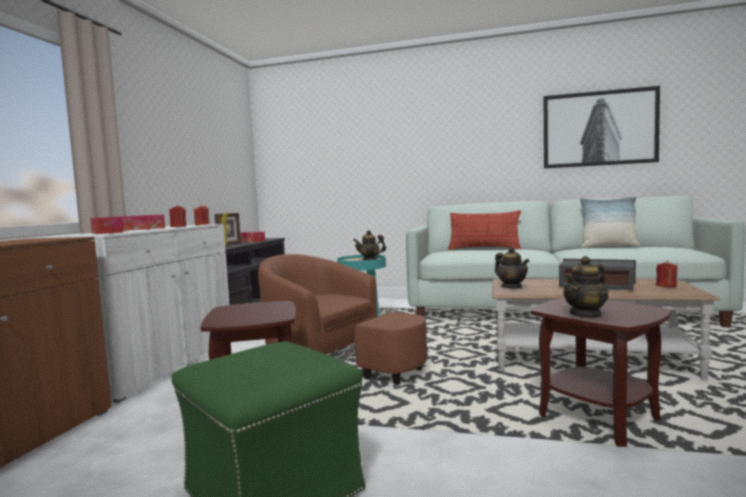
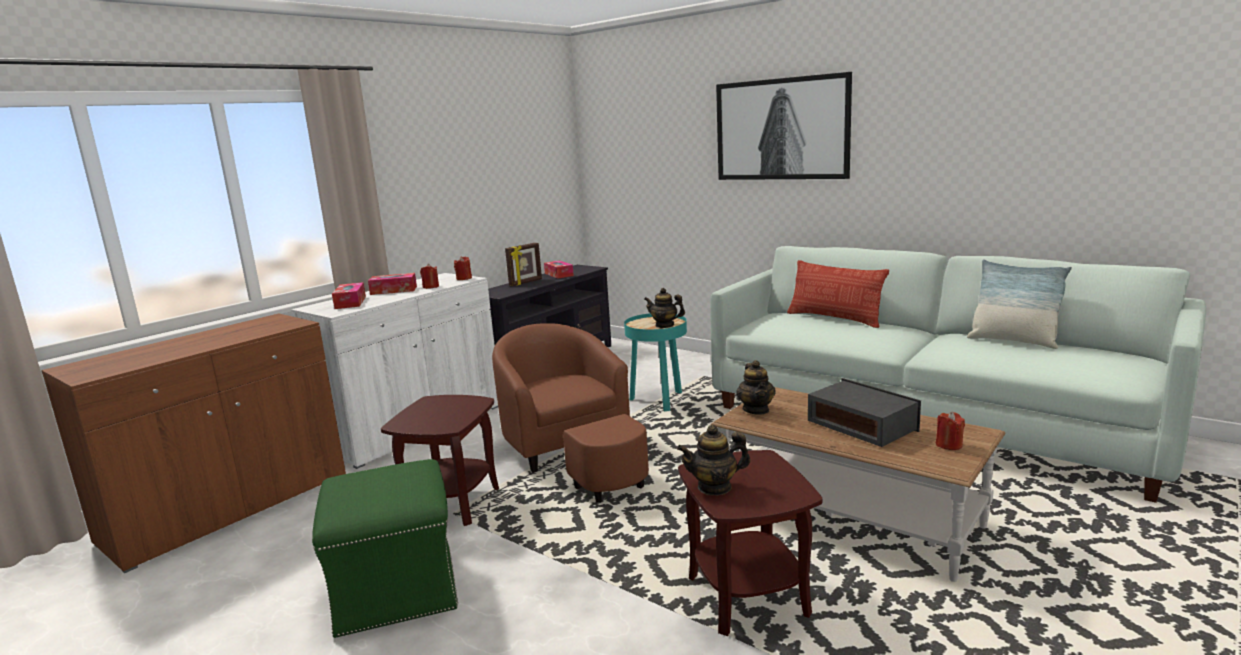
camera: 25 degrees right, 10 degrees up
(599, 129) = (1054, 137): picture -> picture (782, 129)

